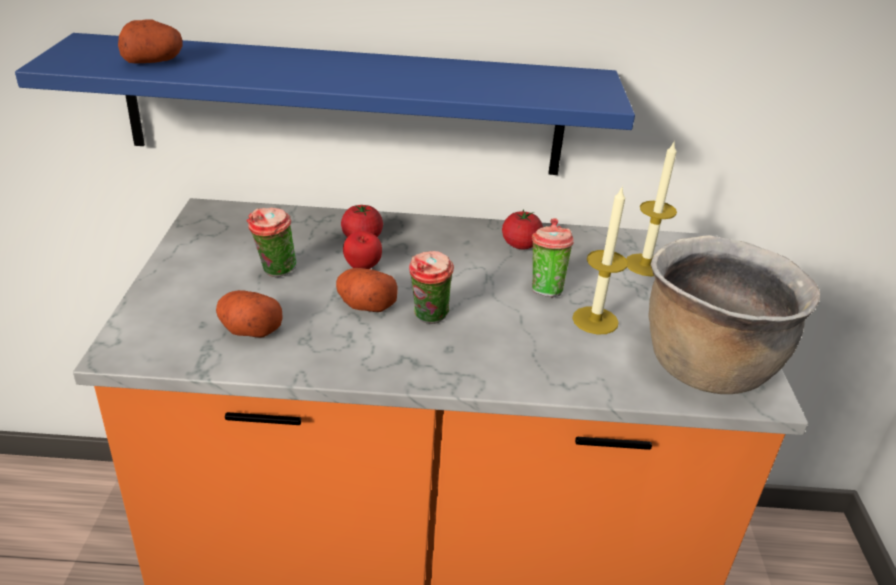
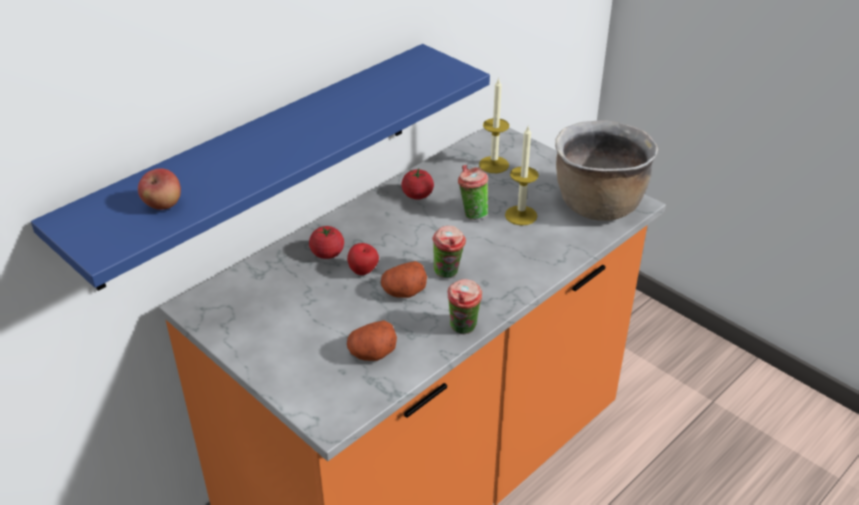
camera: 45 degrees left, 5 degrees up
(154, 61) = (163, 205): potato -> apple
(274, 272) = (319, 311): cup -> cup (463, 330)

